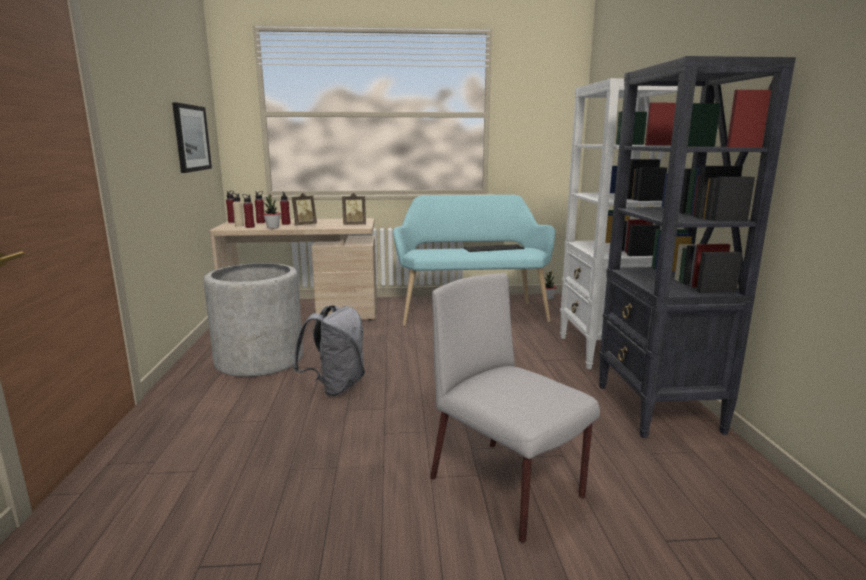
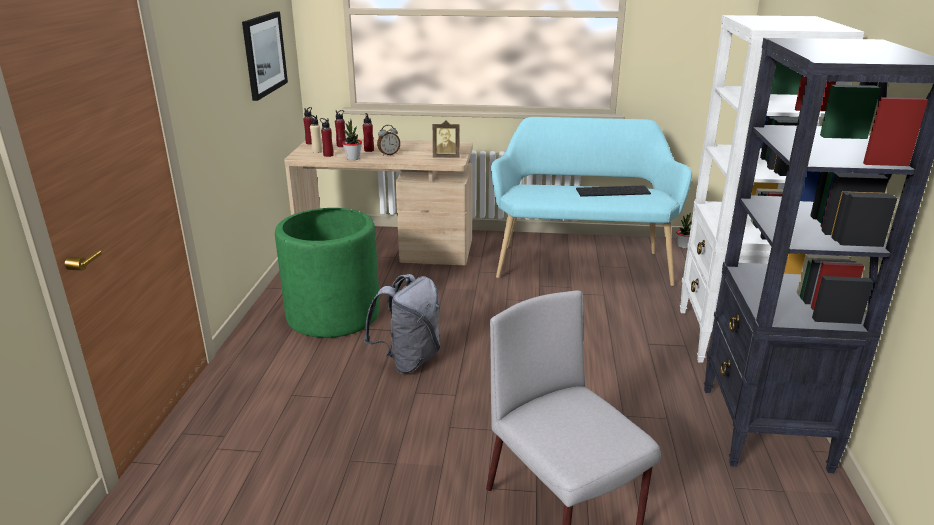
camera: 10 degrees right, 10 degrees up
(259, 360) = (333, 315): grey planter -> green planter
(304, 225) = (389, 154): picture frame -> alarm clock

